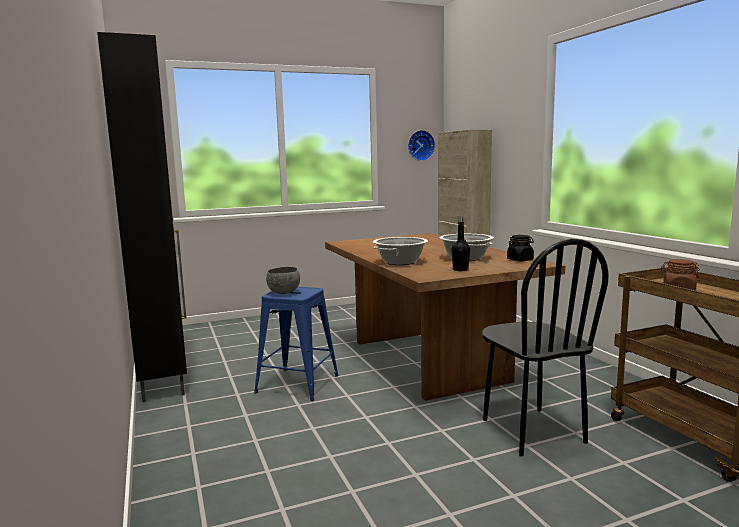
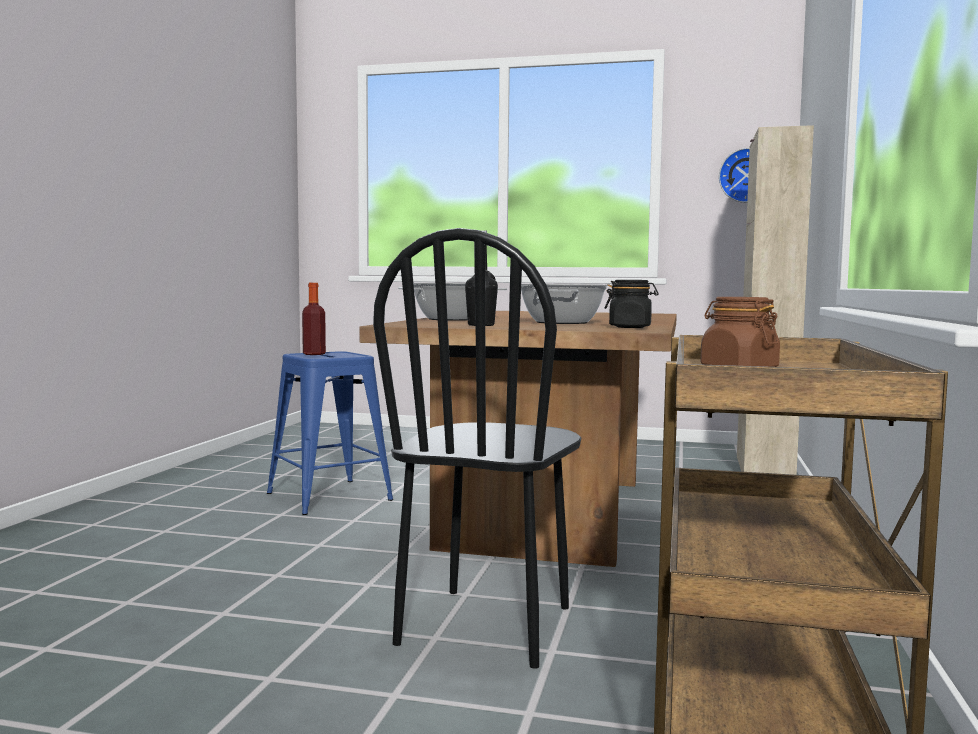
camera: 35 degrees right, 5 degrees down
(163, 380) = (218, 463): black cabinet -> none
(284, 293) = (314, 354): grey bowl -> bottle

